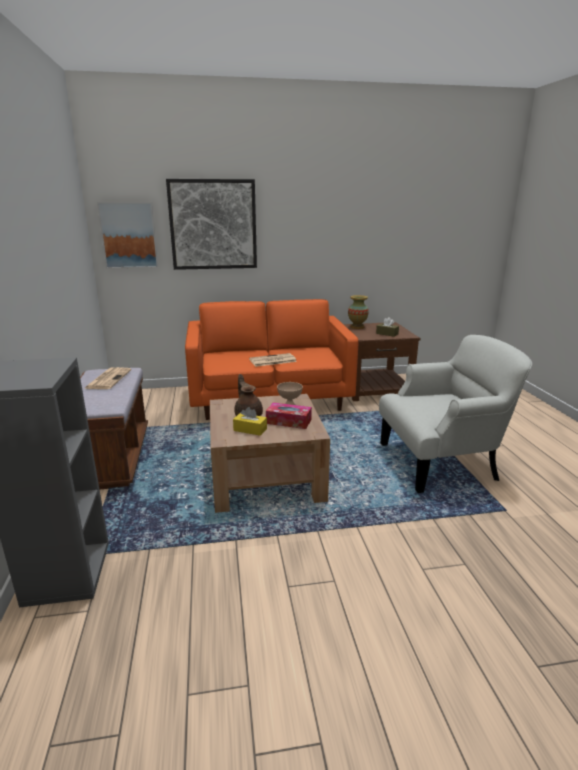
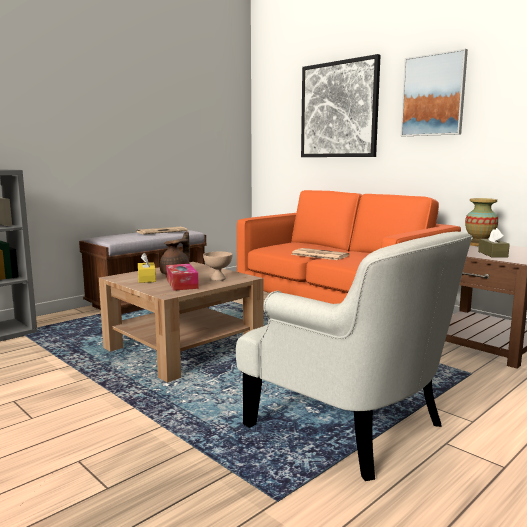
camera: 55 degrees right, 10 degrees down
(129, 235) = (274, 124): picture -> picture (433, 95)

